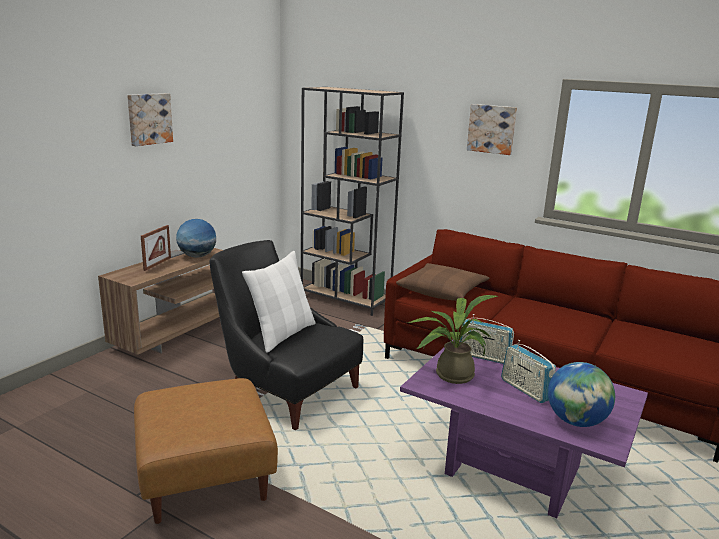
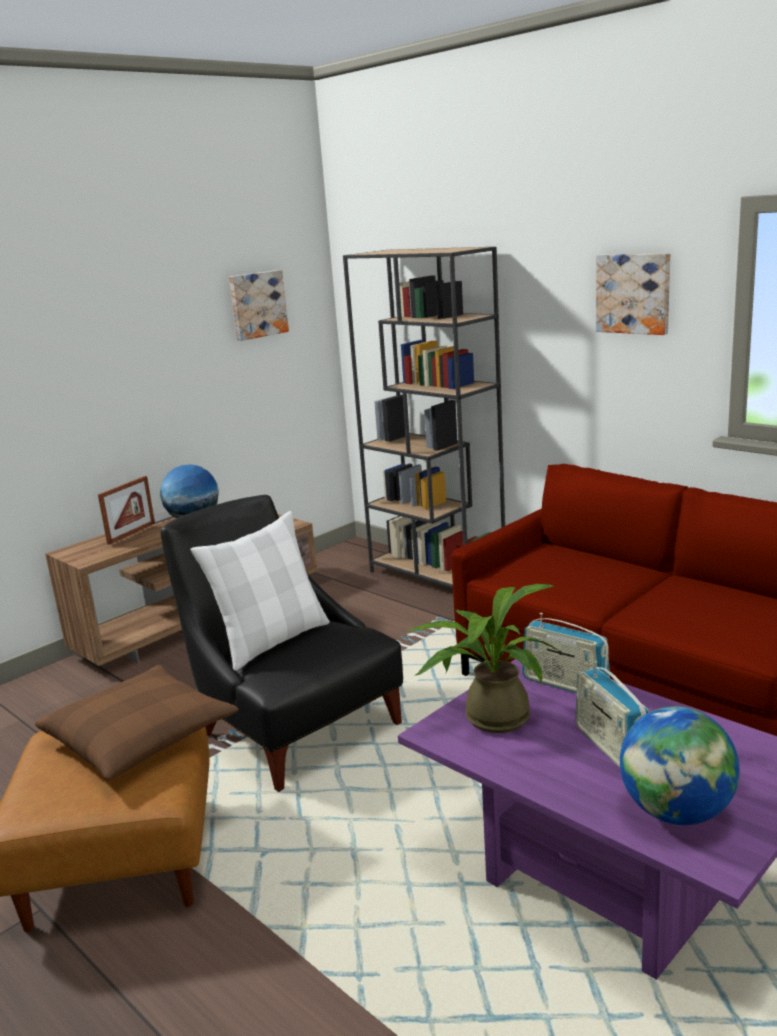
camera: 15 degrees right, 0 degrees up
(149, 119) = (109, 324): picture -> picture (257, 304)
(442, 290) = (546, 566): brown pillow -> brown pillow (140, 736)

